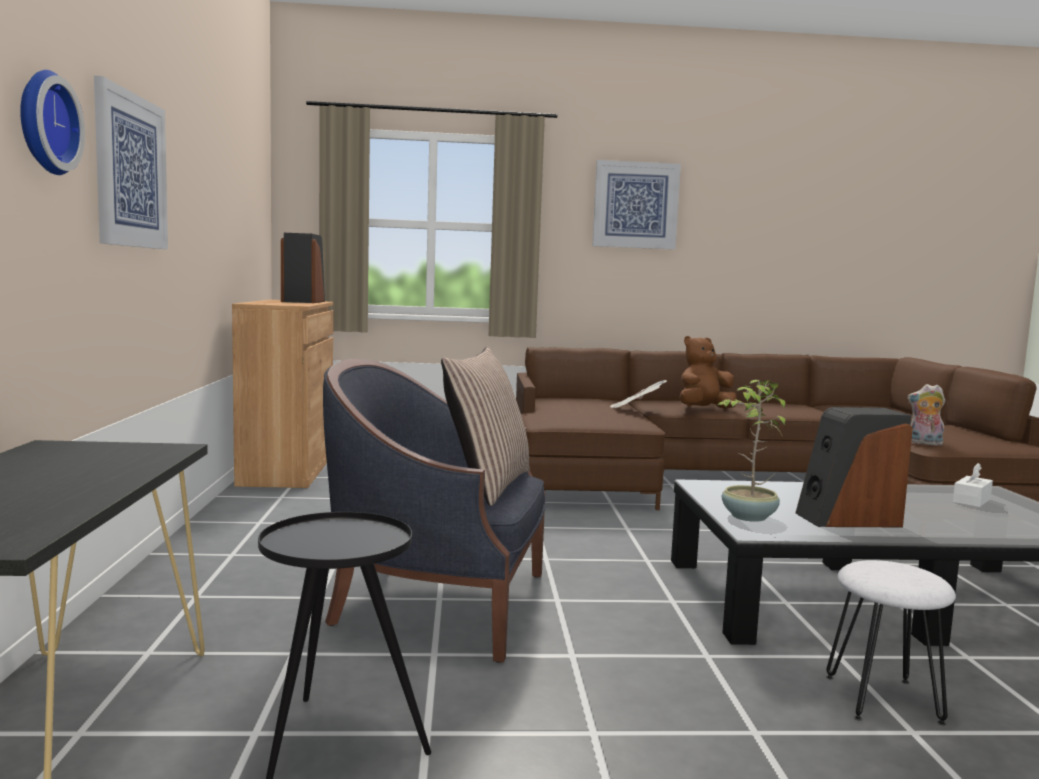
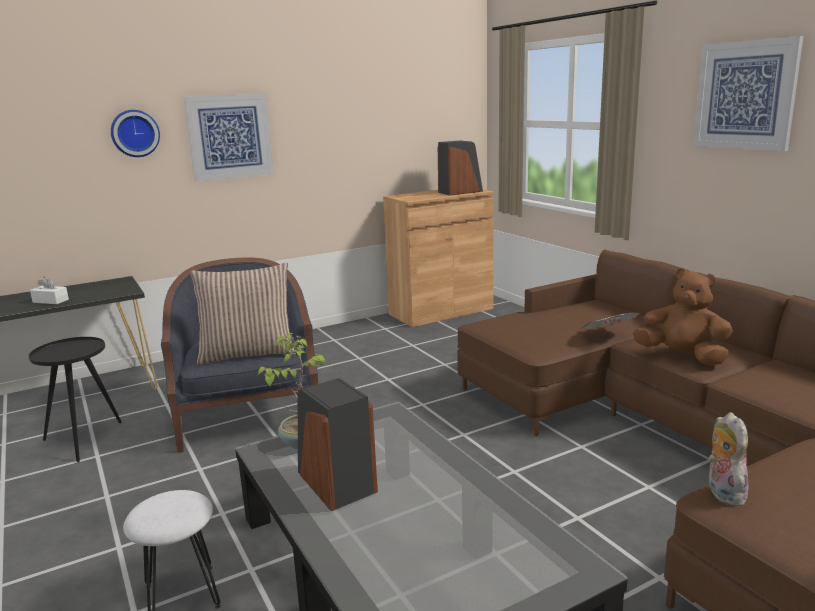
camera: 65 degrees right, 10 degrees up
(971, 500) = (499, 552): white tissue box -> white tissue box (50, 301)

